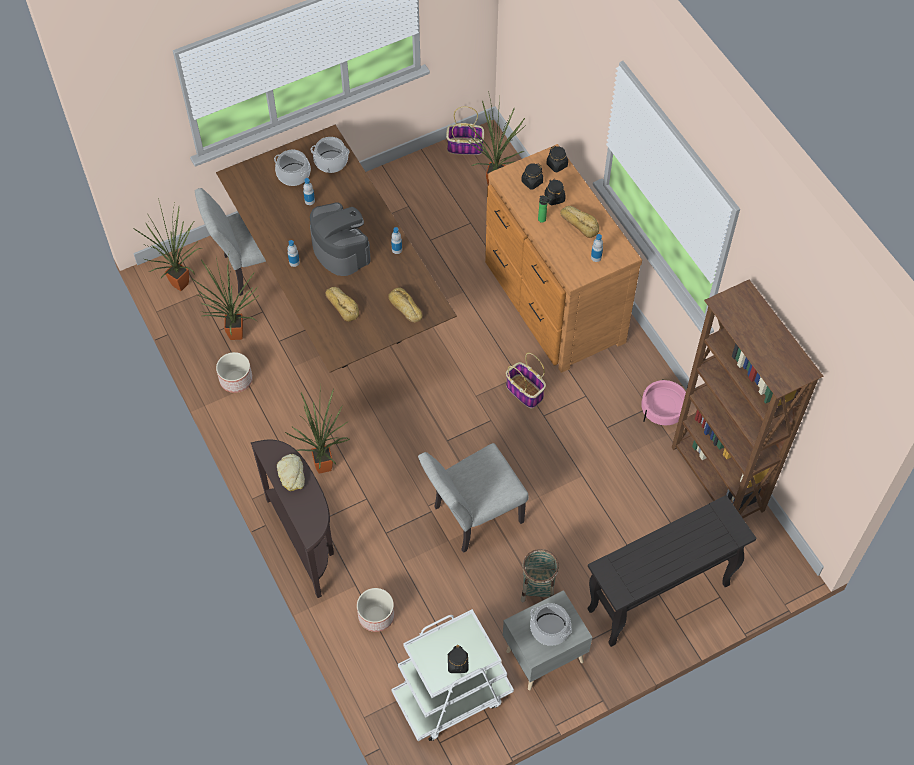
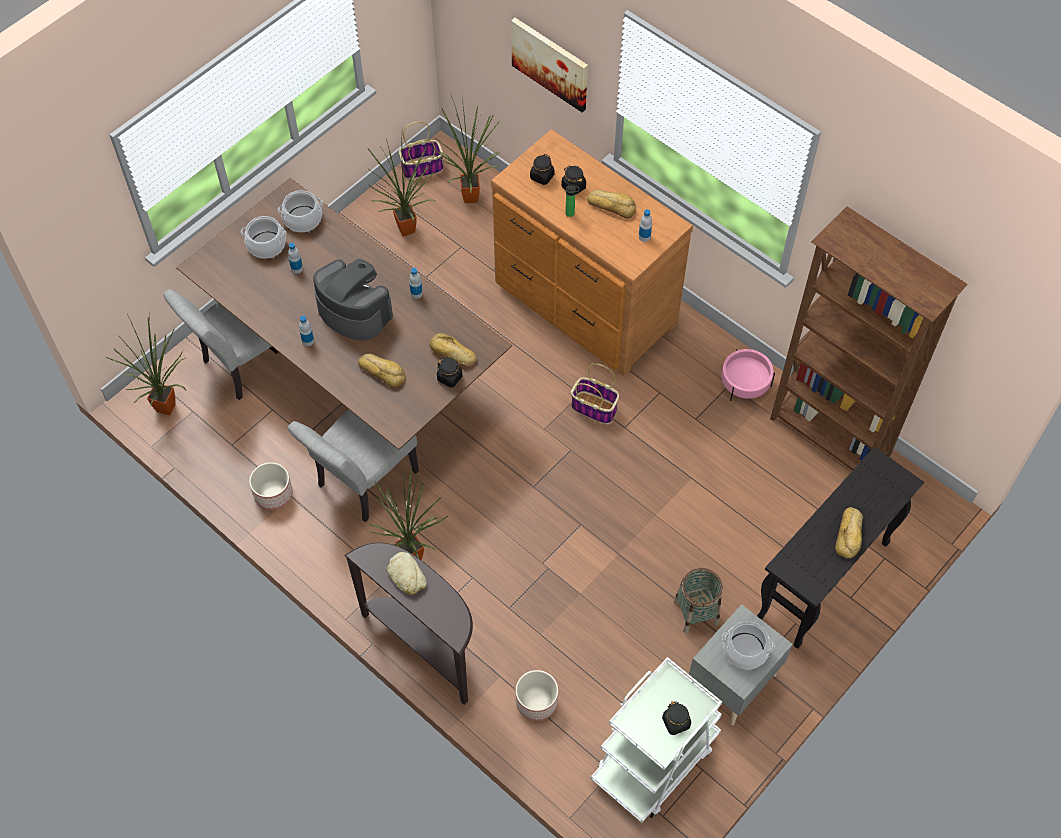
camera: 20 degrees left, 0 degrees up
(235, 337) = (253, 447): potted plant -> potted plant (407, 232)
(472, 517) = (594, 560): grey chair -> grey chair (362, 483)
(557, 165) = (561, 151): black jar -> black jar (450, 378)
(569, 88) = (550, 63): none -> picture
(671, 561) = (849, 535): none -> bread

